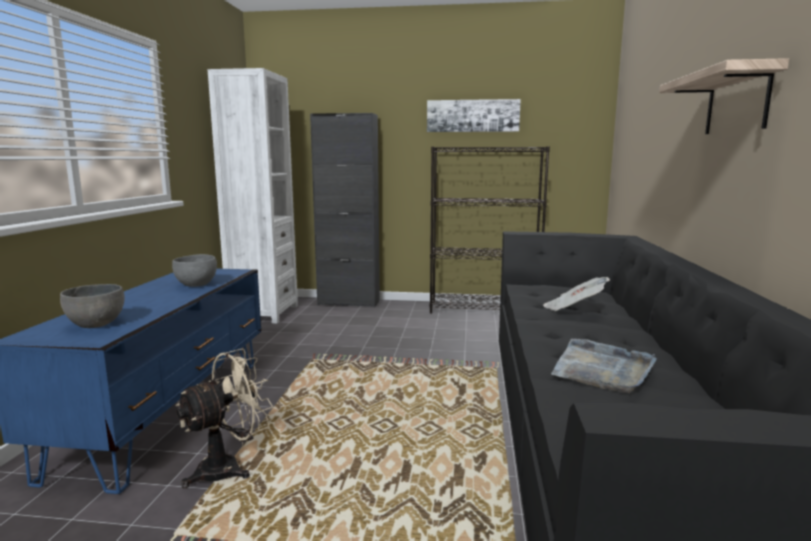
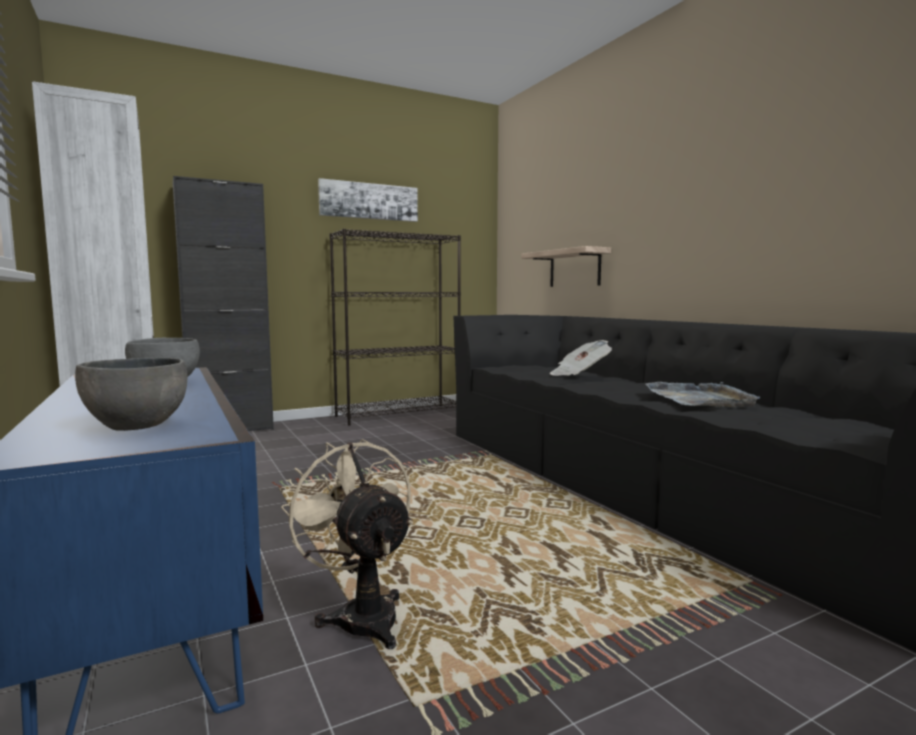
camera: 35 degrees left, 5 degrees down
(229, 467) = (361, 615): beige fan -> beige fan turned 45 degrees counterclockwise
(737, 102) = (701, 181): shelf -> shelf (574, 268)

